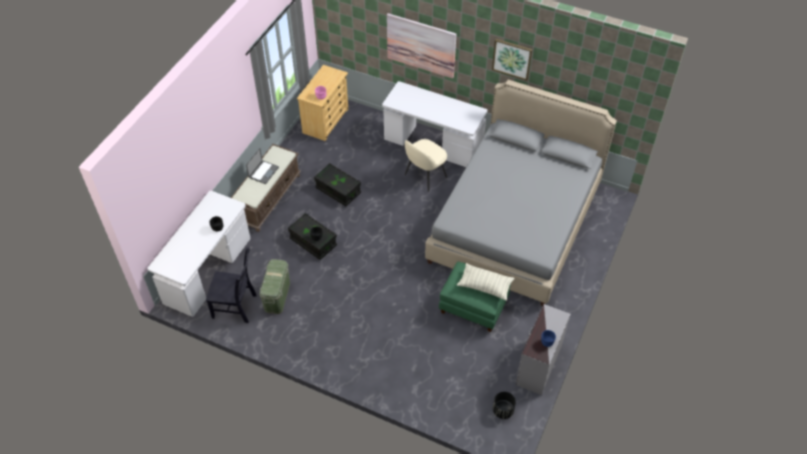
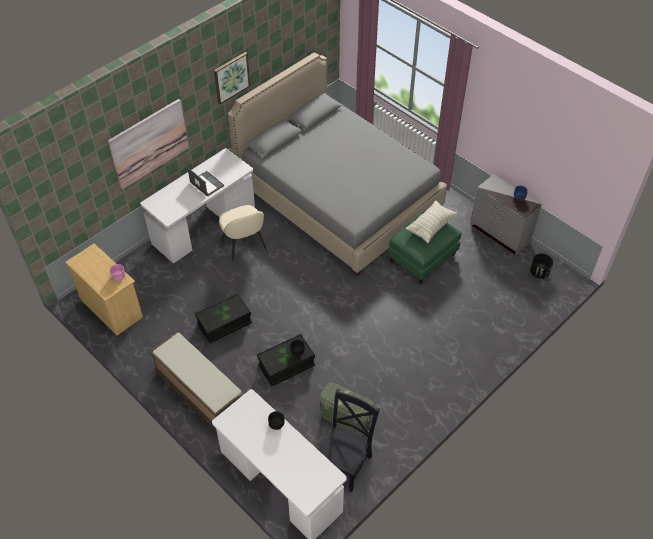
camera: 70 degrees left, 0 degrees up
(263, 172) = (191, 370): laptop -> laptop (206, 184)

